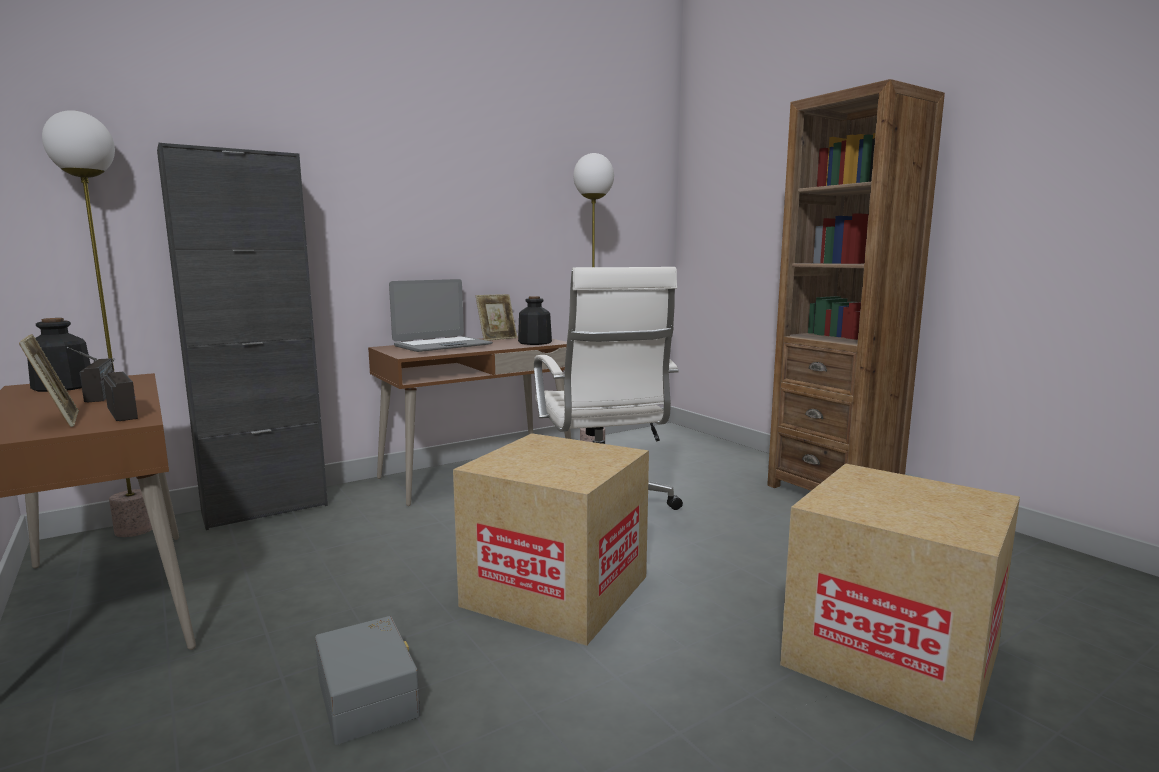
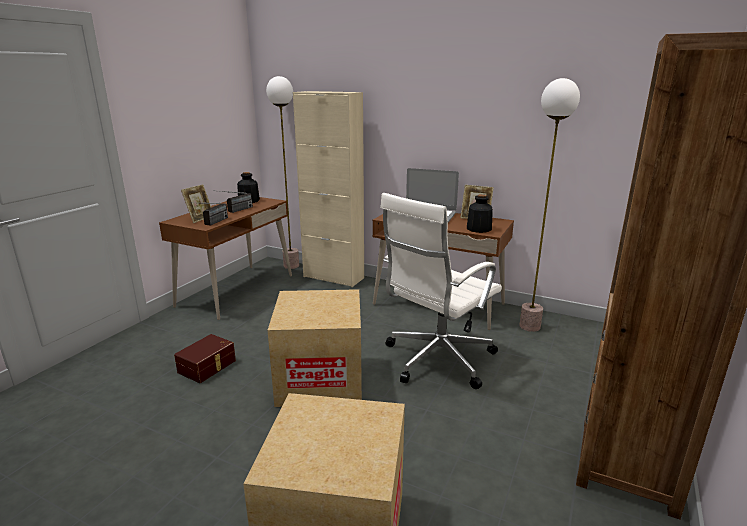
camera: 60 degrees right, 10 degrees up
(265, 509) = (333, 277): black cabinet -> beige cabinet
(370, 695) = (208, 367): grey storage box -> brown storage box

